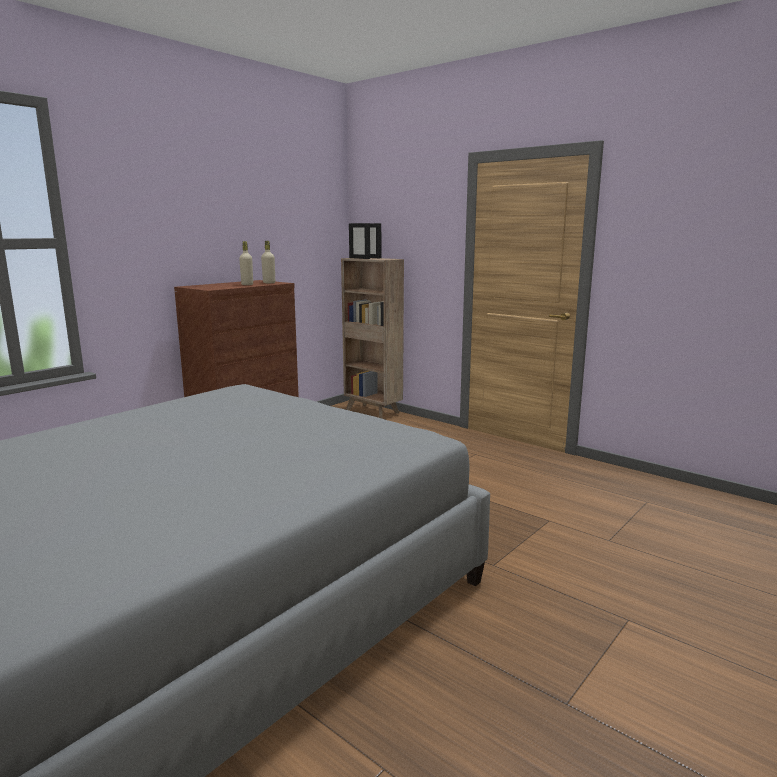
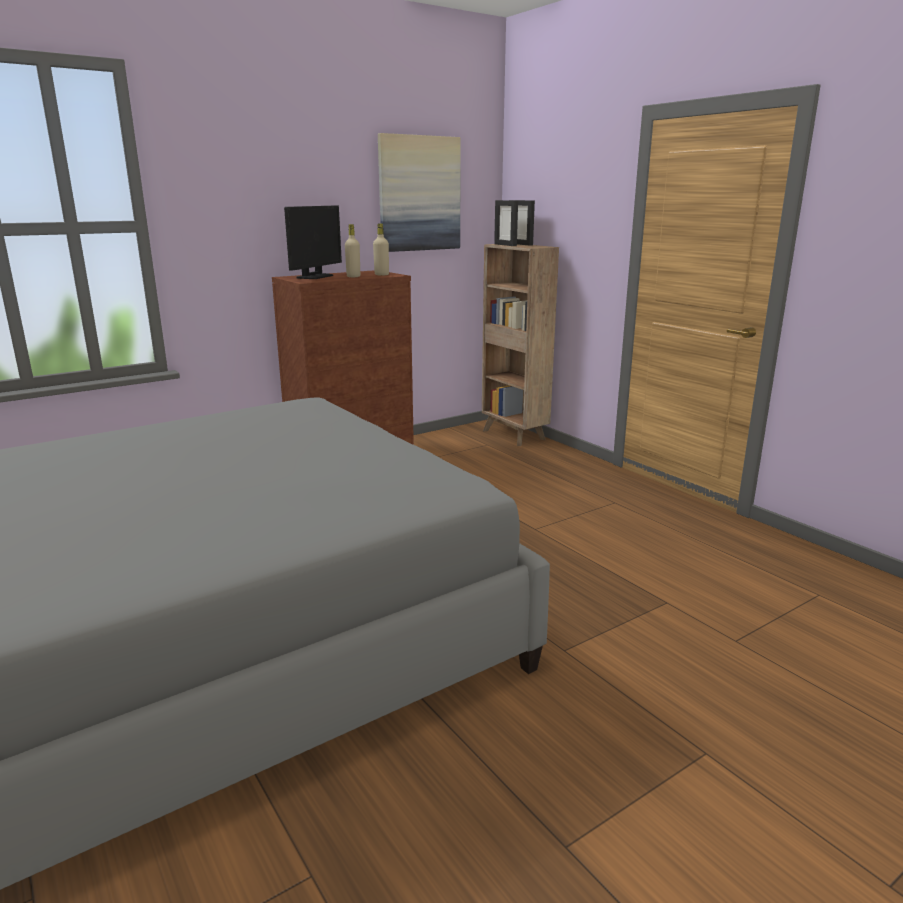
camera: 15 degrees right, 5 degrees up
(213, 285) = (314, 277): none -> monitor
(288, 218) = (419, 194): none -> picture

